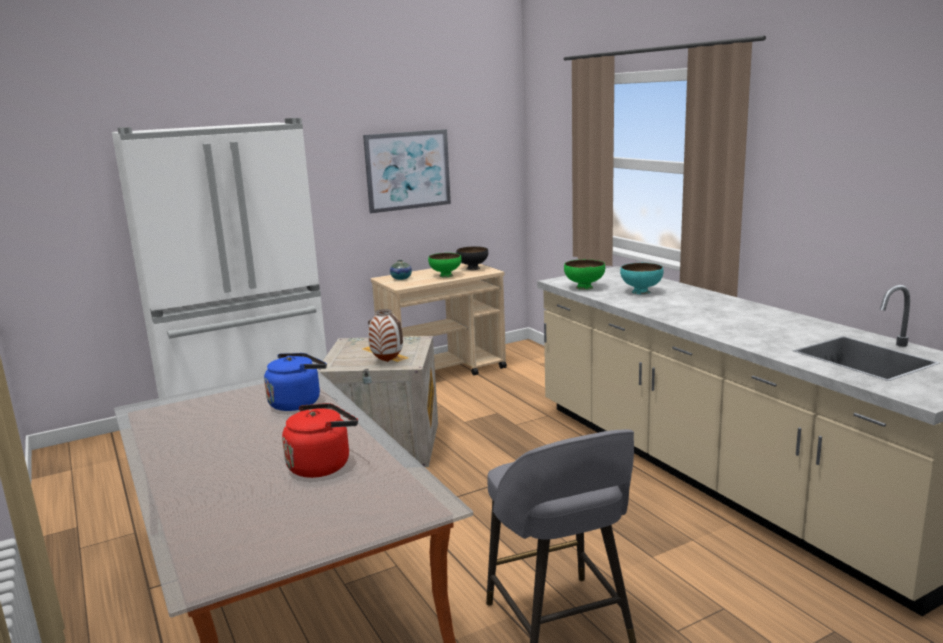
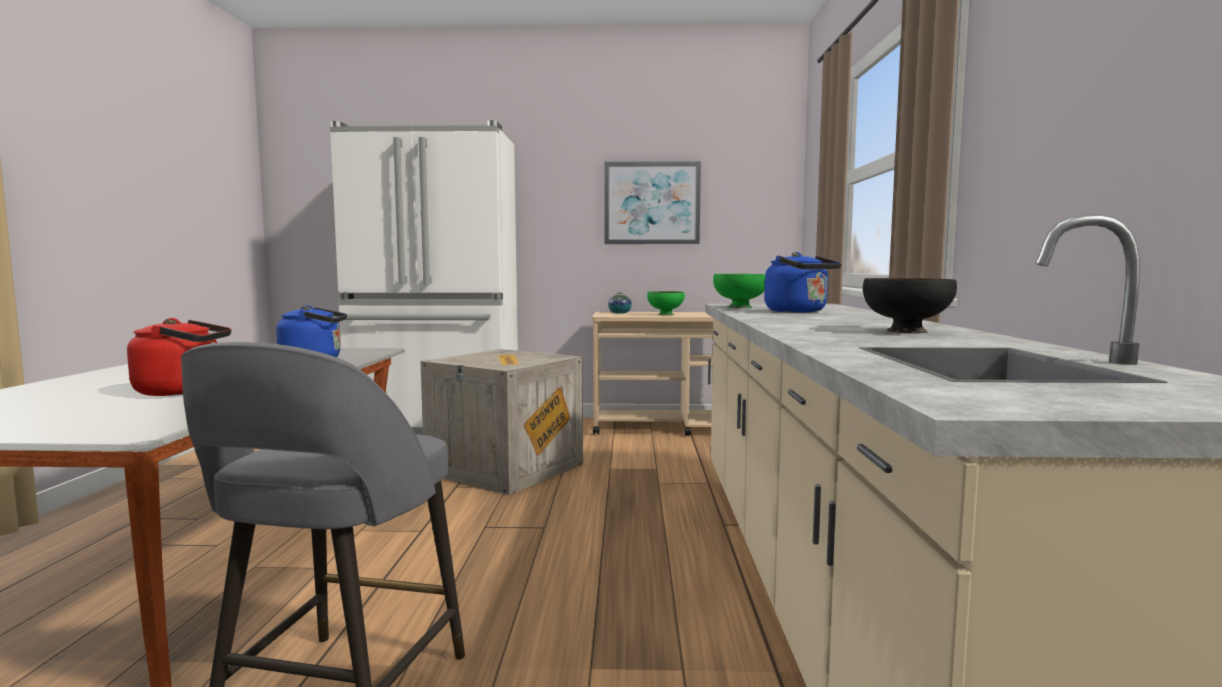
camera: 30 degrees right, 10 degrees down
(388, 361) = (493, 363): vase -> none
(472, 268) = (705, 314): black bowl -> black bowl (905, 331)
(641, 292) = (799, 312): turquoise bowl -> blue kettle

